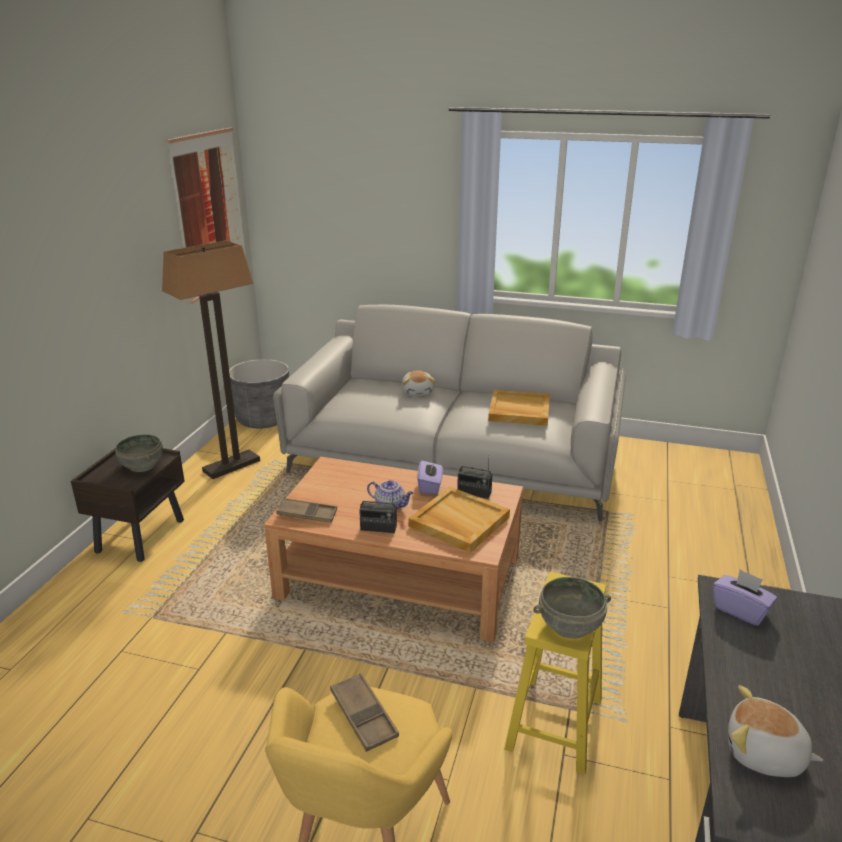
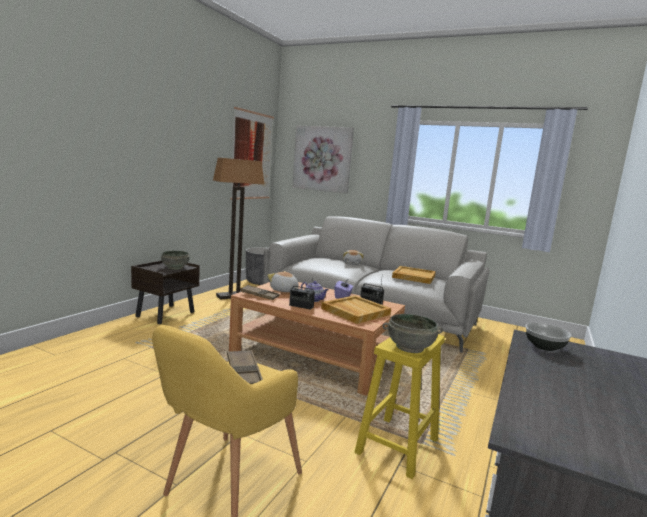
camera: 10 degrees right, 15 degrees down
(333, 199) = (322, 159): none -> picture
(740, 610) = (544, 347): purple tissue box -> bowl
(764, 755) = (547, 410): plush toy -> plush toy (284, 290)

